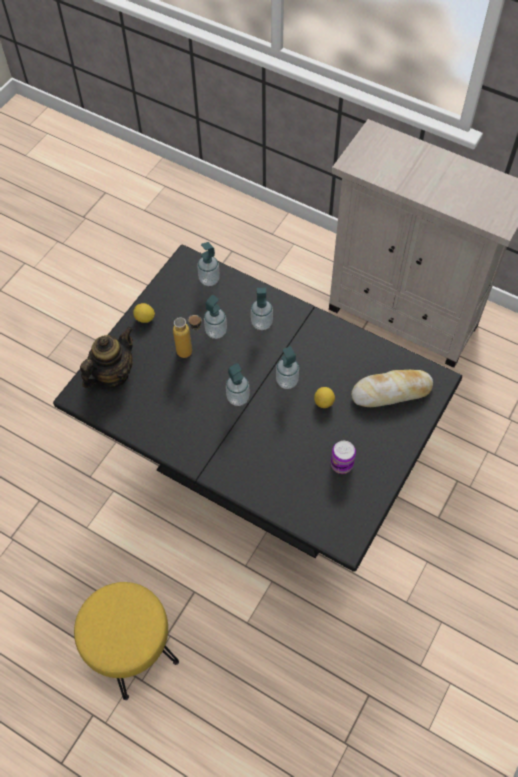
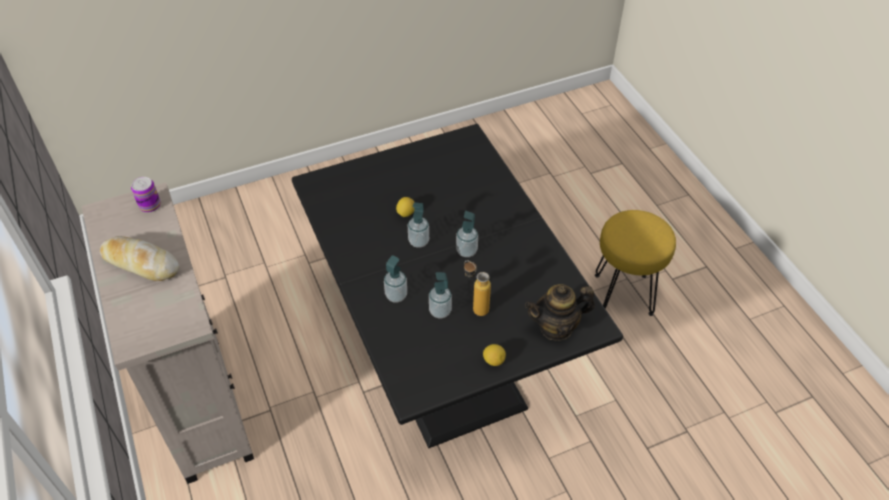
camera: 145 degrees left, 10 degrees down
(209, 279) = (405, 362): soap dispenser -> none
(341, 464) = (432, 172): can -> can (150, 205)
(391, 392) = (352, 193): bread -> bread (141, 263)

